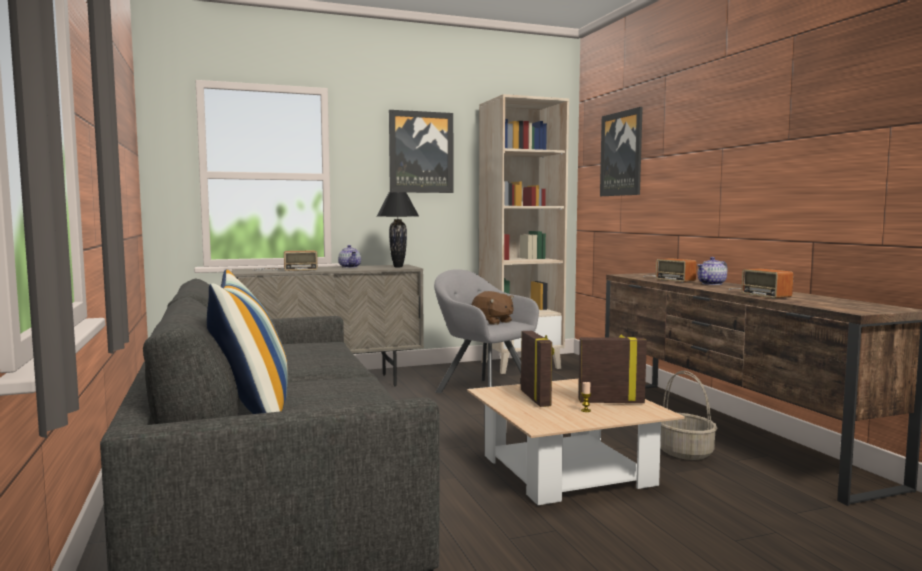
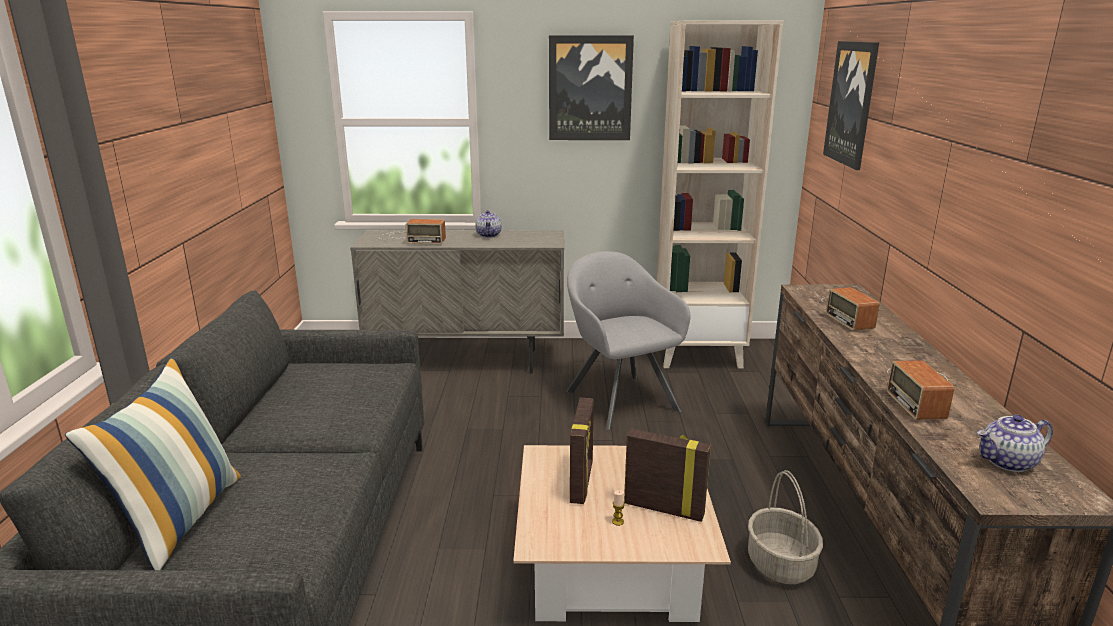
camera: 20 degrees right, 15 degrees up
(398, 267) = (541, 240): black table lamp -> none
(492, 322) = (633, 324): brown plush toy -> none
(712, 284) = (889, 342): teapot -> teapot (1008, 462)

